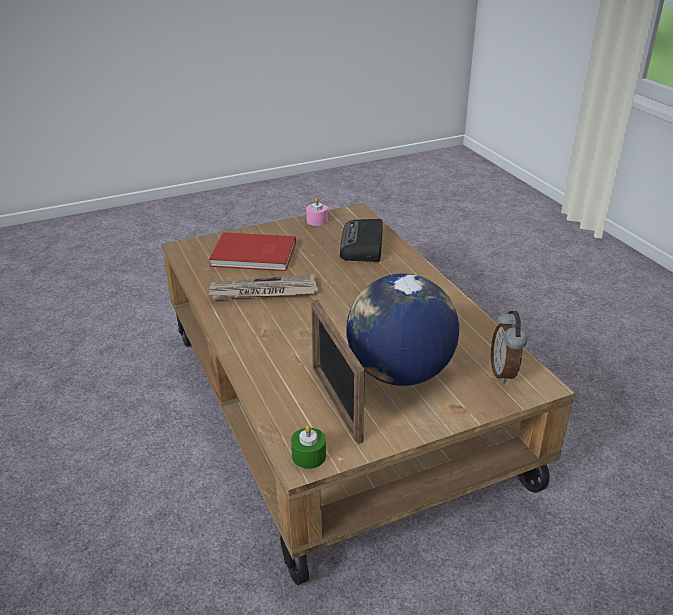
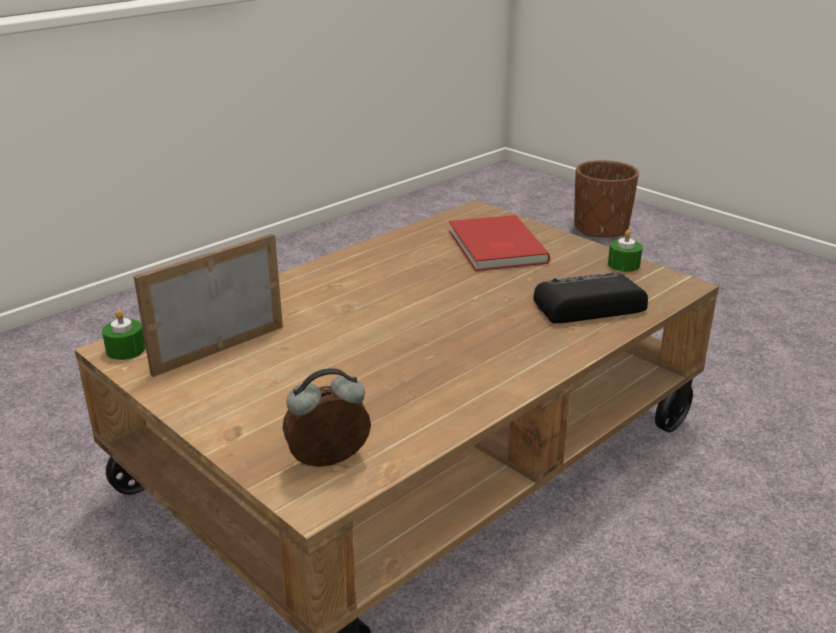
camera: 70 degrees right, 5 degrees down
(102, 242) = (600, 229): none -> brown planter
(263, 292) = (417, 268): newspaper -> none
(317, 220) = (623, 264): pink candle -> green candle
(399, 373) = (293, 379): globe -> none

